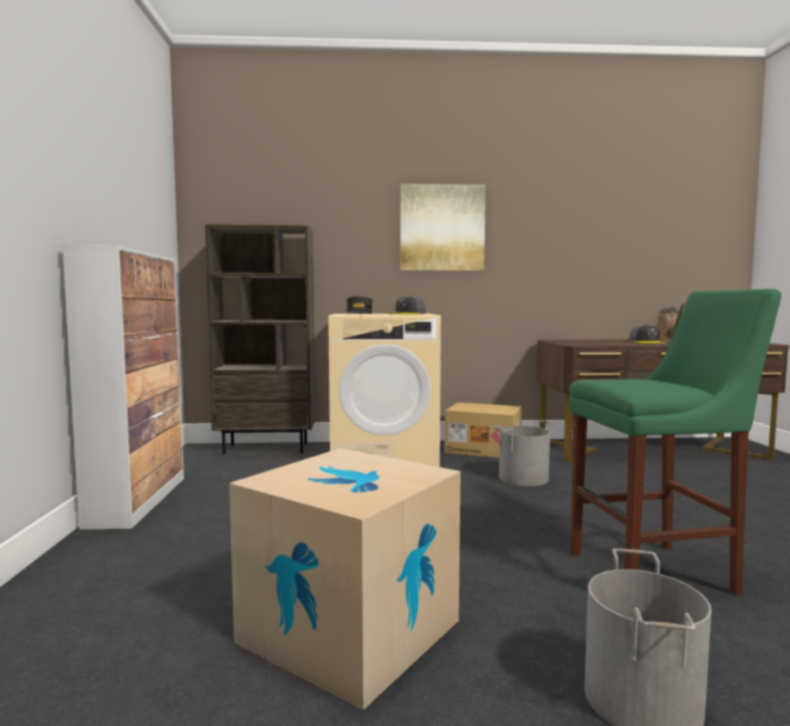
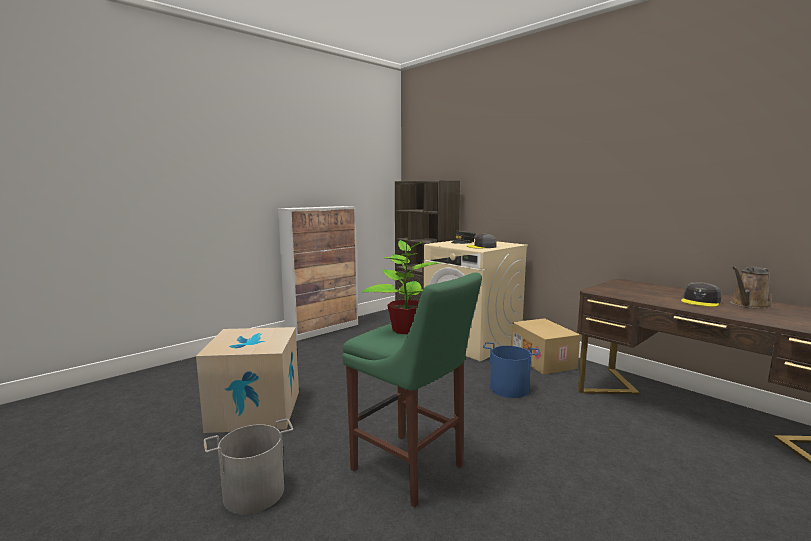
camera: 50 degrees right, 5 degrees up
(442, 228) = (543, 176): picture -> none
(523, 478) = (509, 388): grey bucket -> blue bucket
(627, 379) = (405, 329): none -> potted plant

